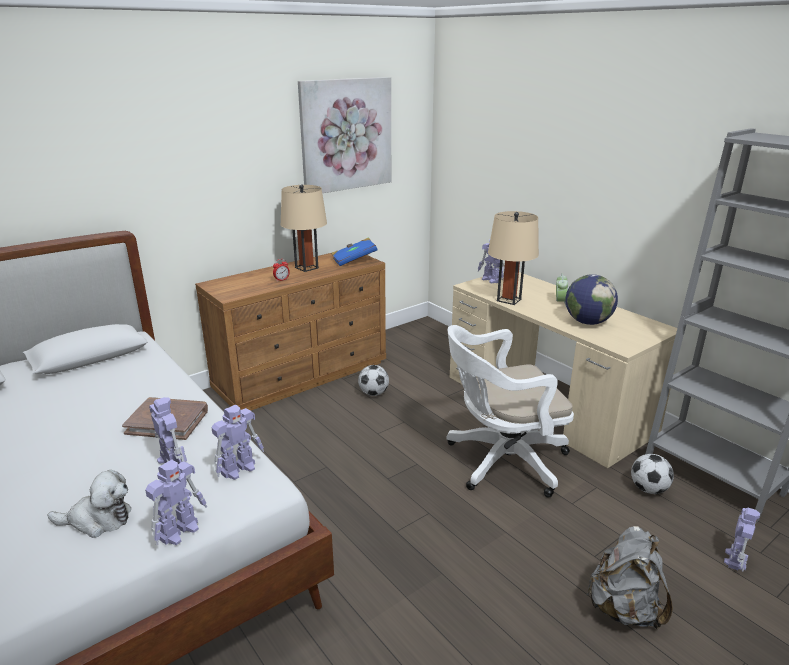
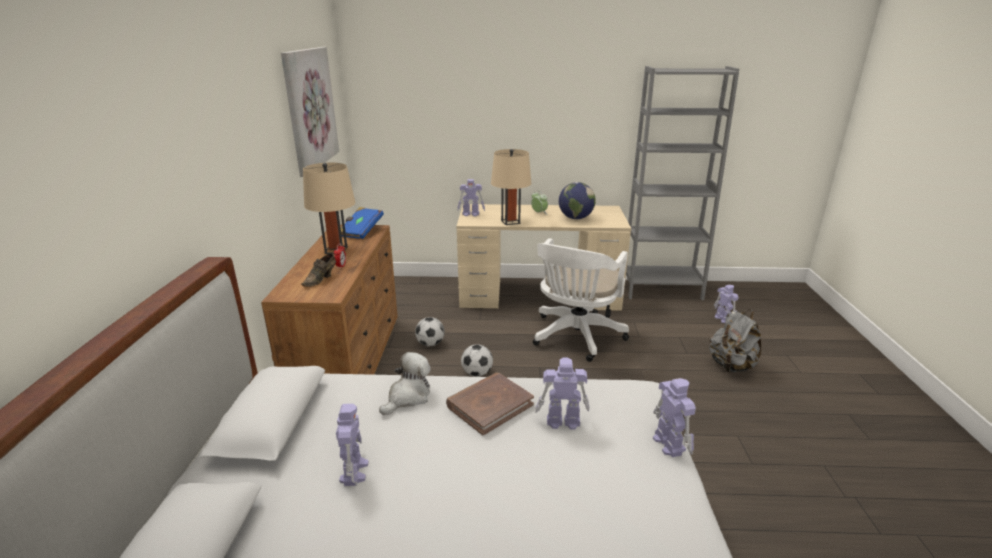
camera: 50 degrees left, 0 degrees up
(98, 520) = (615, 484): plush toy -> plush toy (408, 397)
(239, 469) = (606, 393): toy robot -> toy robot (354, 471)
(250, 284) = (321, 279): none -> brown shoe
(648, 489) = (651, 309): football -> football (477, 373)

